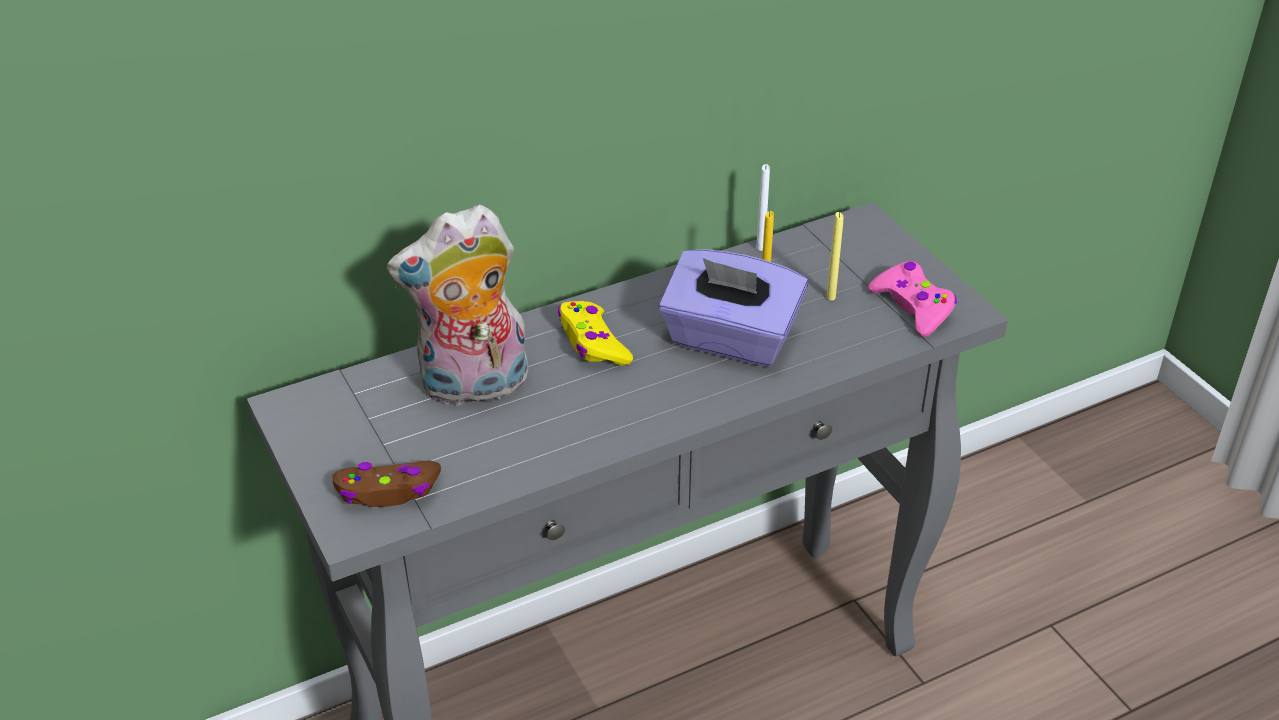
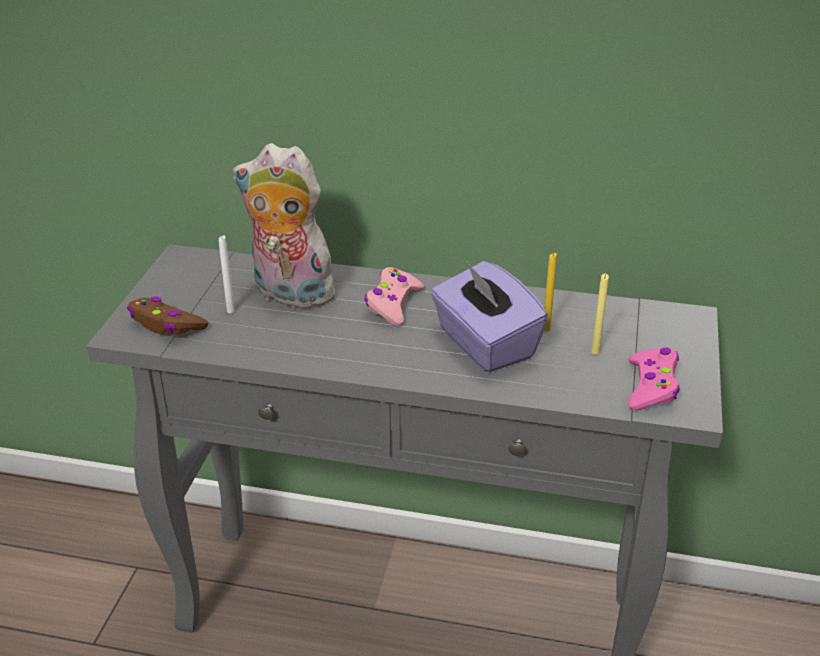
camera: 40 degrees right, 5 degrees down
(593, 343) = (393, 304): yellow game controller -> pink game controller
(760, 248) = (585, 299): white candle -> white candle (230, 311)

